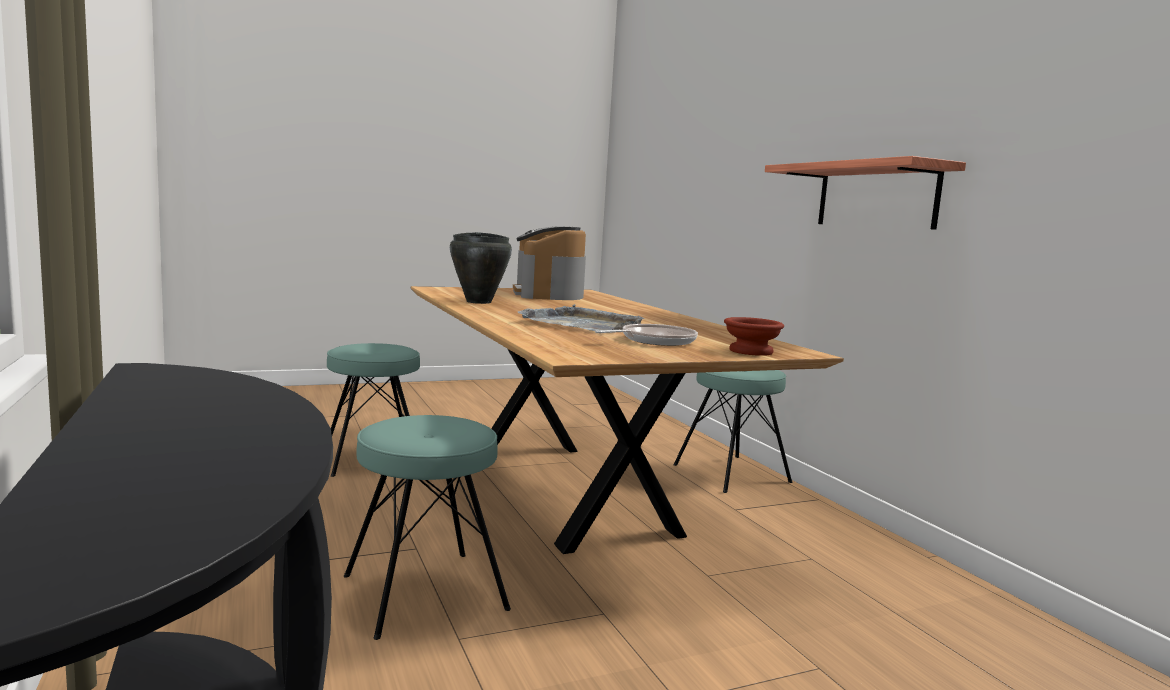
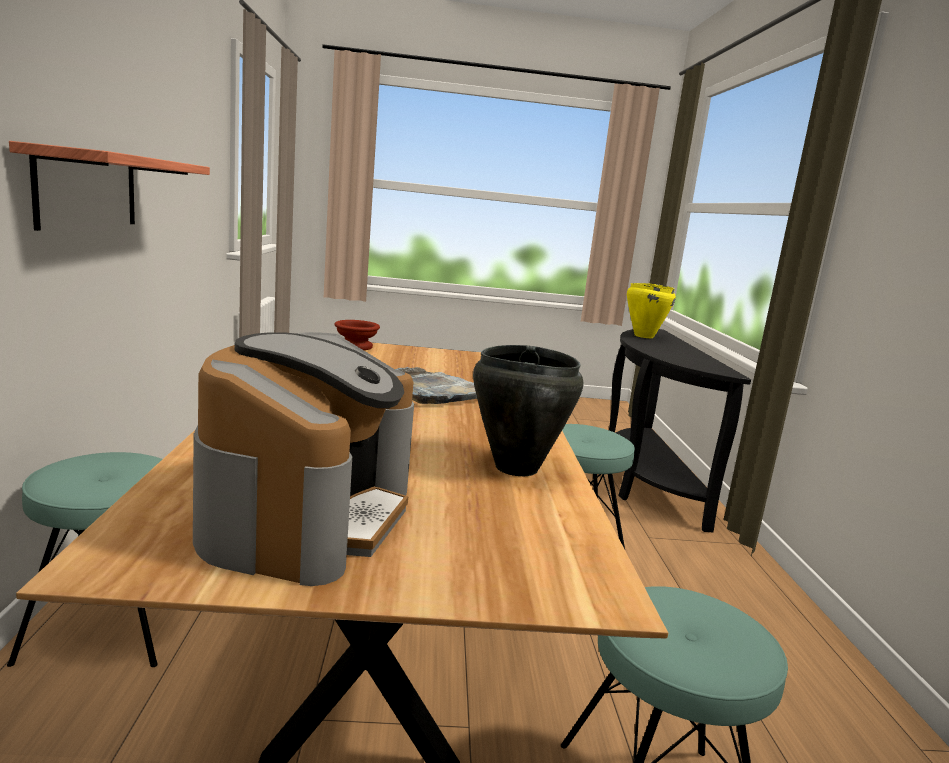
camera: 160 degrees left, 5 degrees up
(211, 488) = (643, 336): none -> yellow cooking pot
(654, 341) = (410, 363): frying pan -> none

